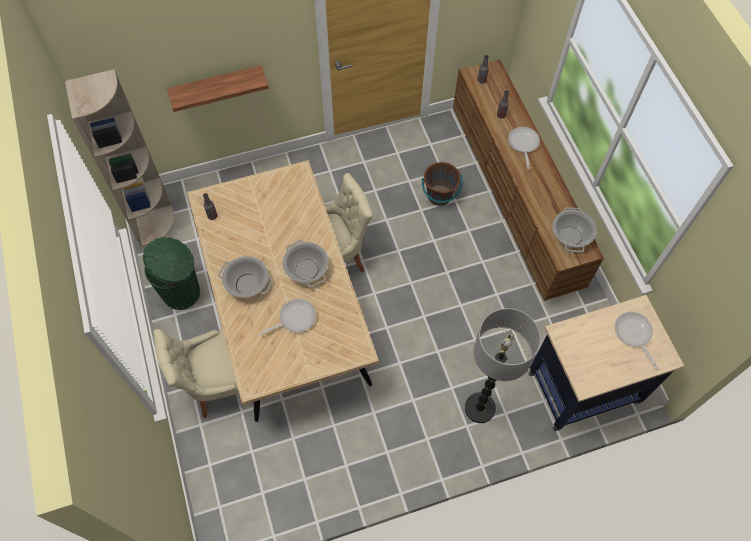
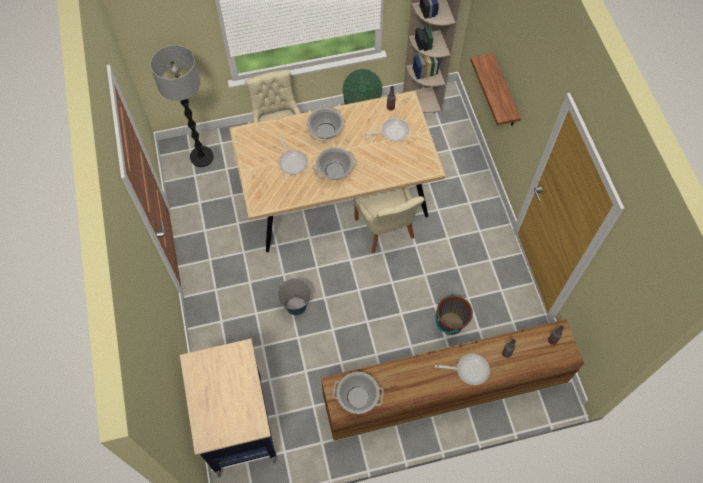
camera: 95 degrees right, 0 degrees up
(437, 345) = (296, 305): none -> bucket
(479, 408) = (234, 333): floor lamp -> floor lamp (202, 157)
(633, 334) = (231, 414): frying pan -> frying pan (392, 132)

